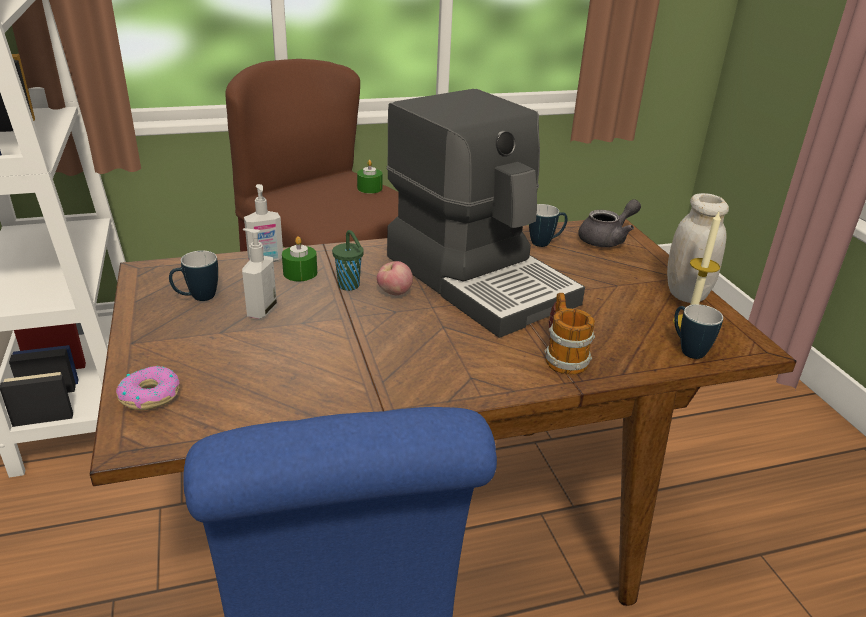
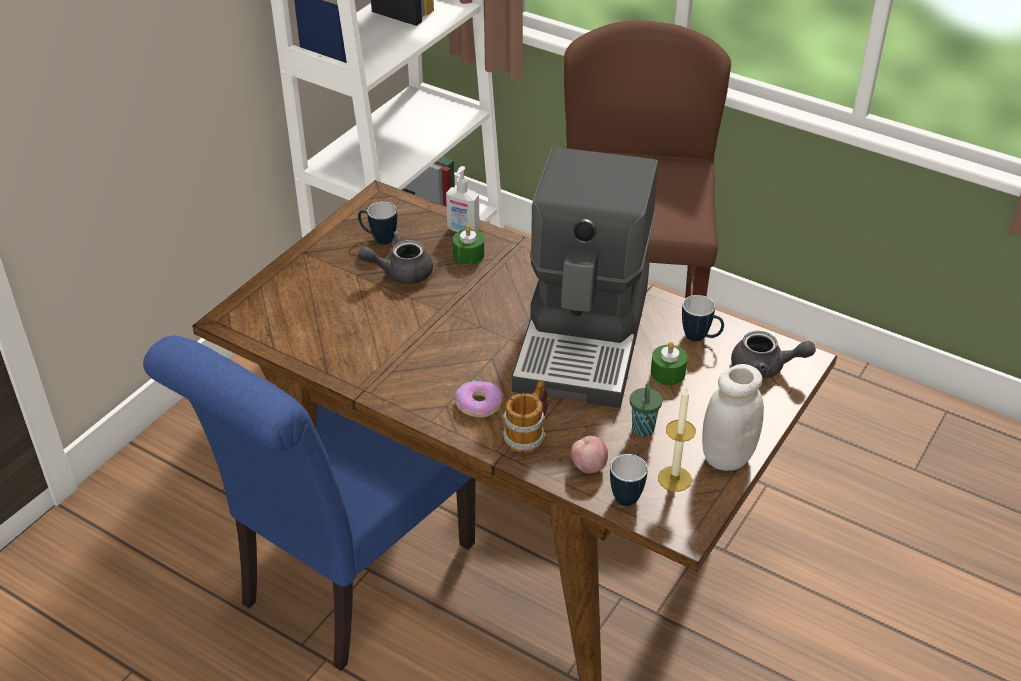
camera: 50 degrees right, 10 degrees up
(150, 395) = (268, 296): donut -> donut (478, 404)
(261, 310) = (400, 272): soap dispenser -> grey teapot
(349, 286) = (483, 287): green cup -> green cup (643, 430)
(369, 188) = (681, 192): green candle -> green candle (667, 373)
(394, 293) = (503, 311): apple -> apple (588, 466)

